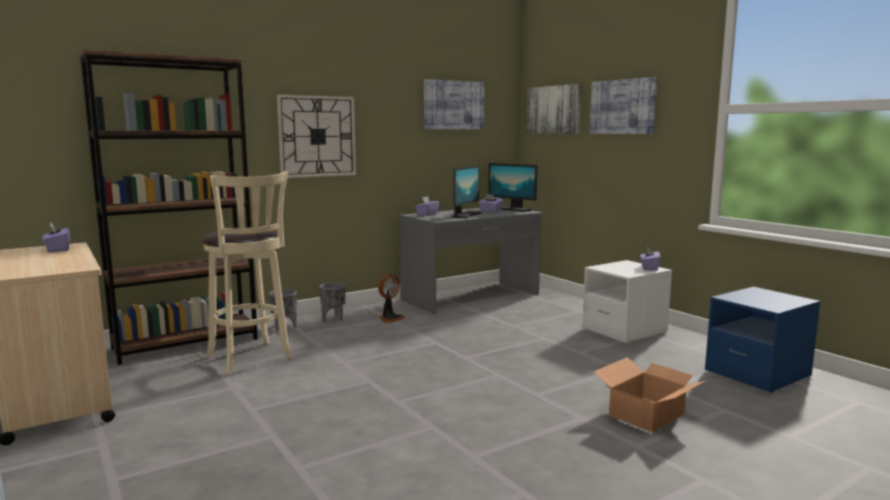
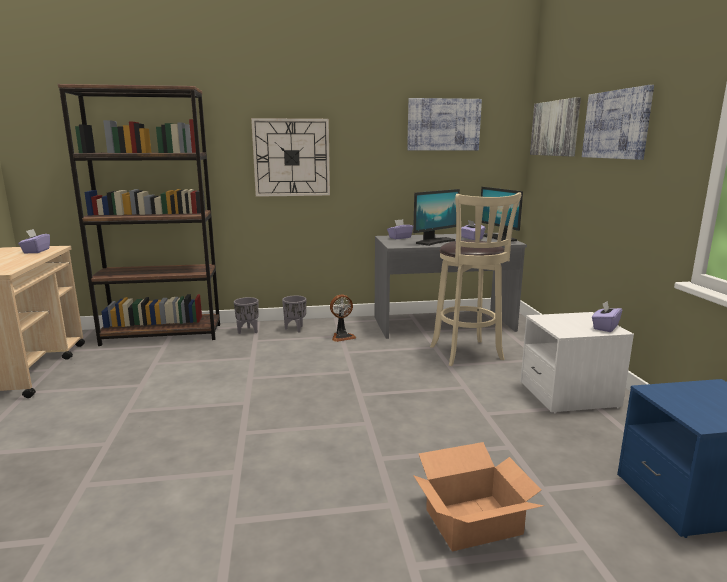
camera: 25 degrees right, 5 degrees up
(251, 358) = (187, 358): beige stool -> beige stool (468, 354)

